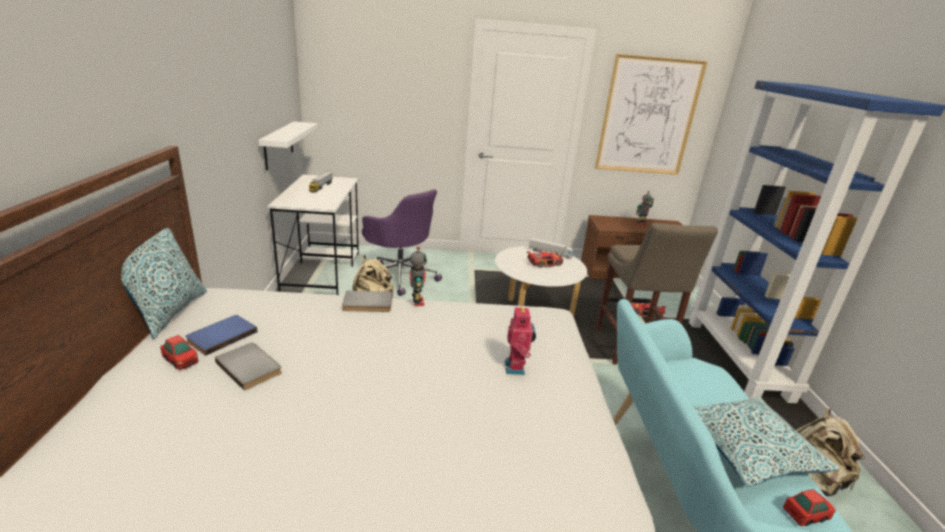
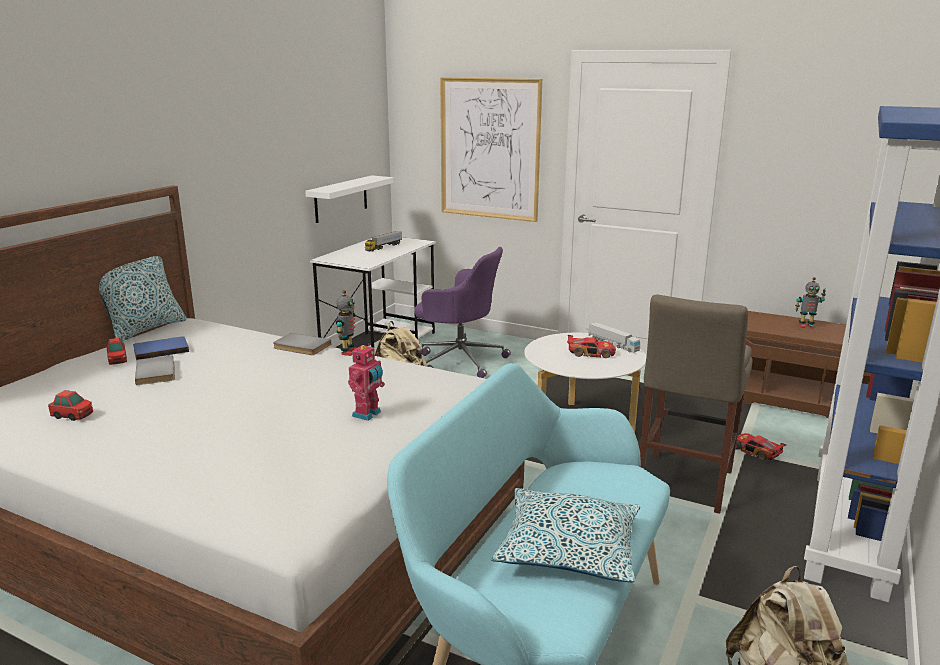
camera: 30 degrees right, 5 degrees down
(400, 276) = (459, 360): purple office chair -> purple office chair turned 45 degrees counterclockwise
(648, 116) = (820, 167): picture -> picture (489, 149)
(806, 514) = (549, 611): toy car -> toy car (73, 416)

